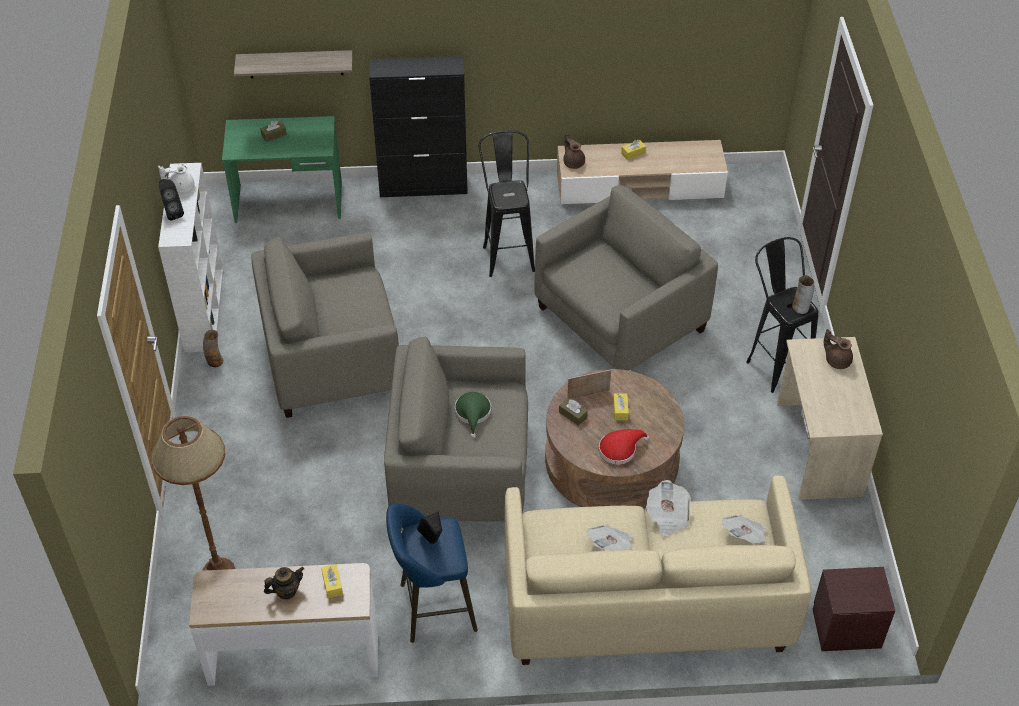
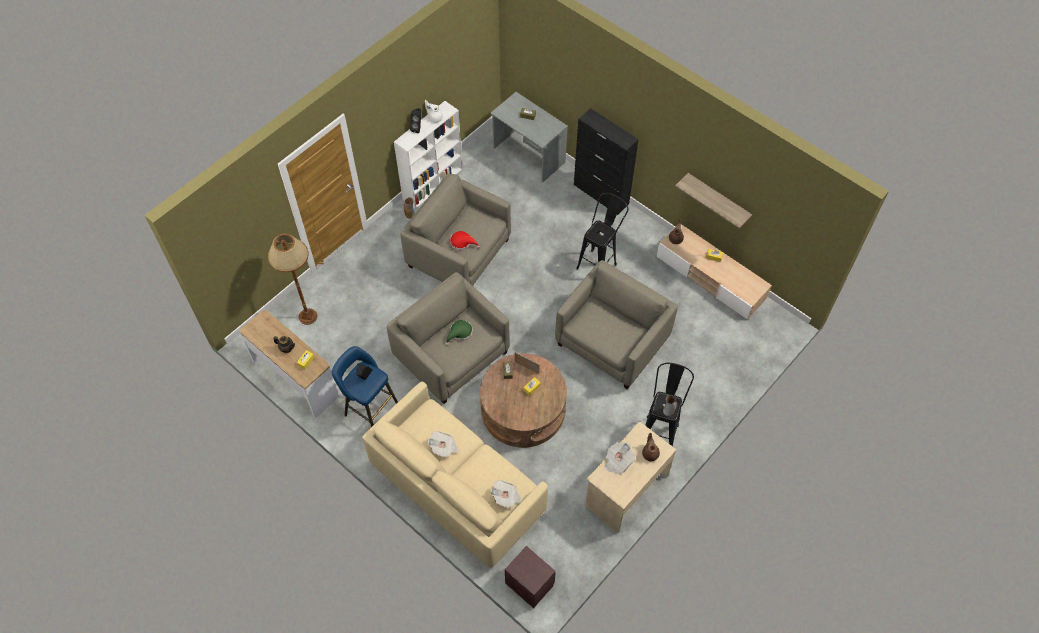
camera: 45 degrees right, 10 degrees up
(289, 203) = (528, 155): green desk -> grey desk
(295, 64) = (555, 85): shelf -> shelf (718, 199)
(620, 319) = (612, 342): beige armchair -> beige armchair turned 60 degrees counterclockwise
(620, 449) = (508, 406): red hat -> red hat (462, 242)
(667, 516) = (484, 456): newspaper -> newspaper (617, 462)

